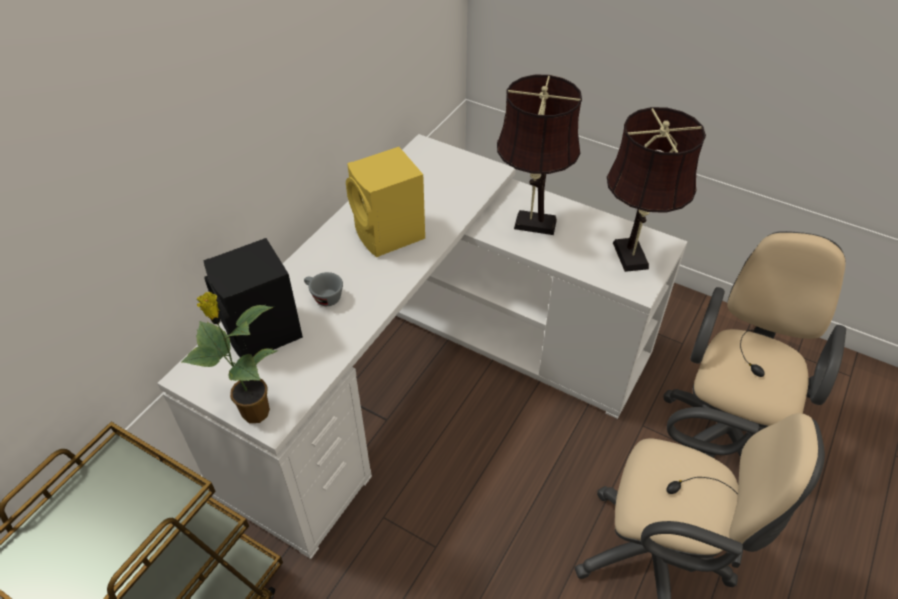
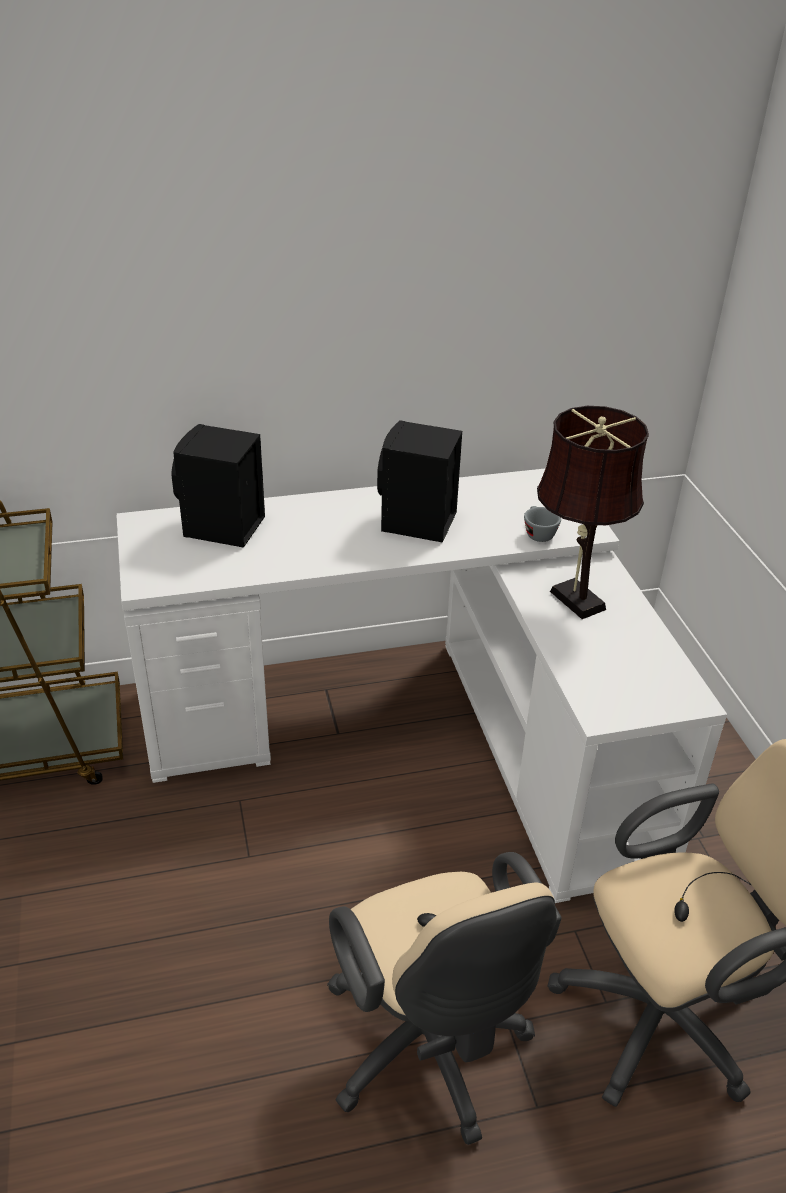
camera: 45 degrees right, 10 degrees down
(253, 412) = (143, 570): potted plant -> none
(323, 297) = (299, 532): grey cup -> grey cup (537, 533)
(390, 235) = (417, 523): yellow speaker -> black speaker
(631, 259) = (633, 687): brown table lamp -> none

